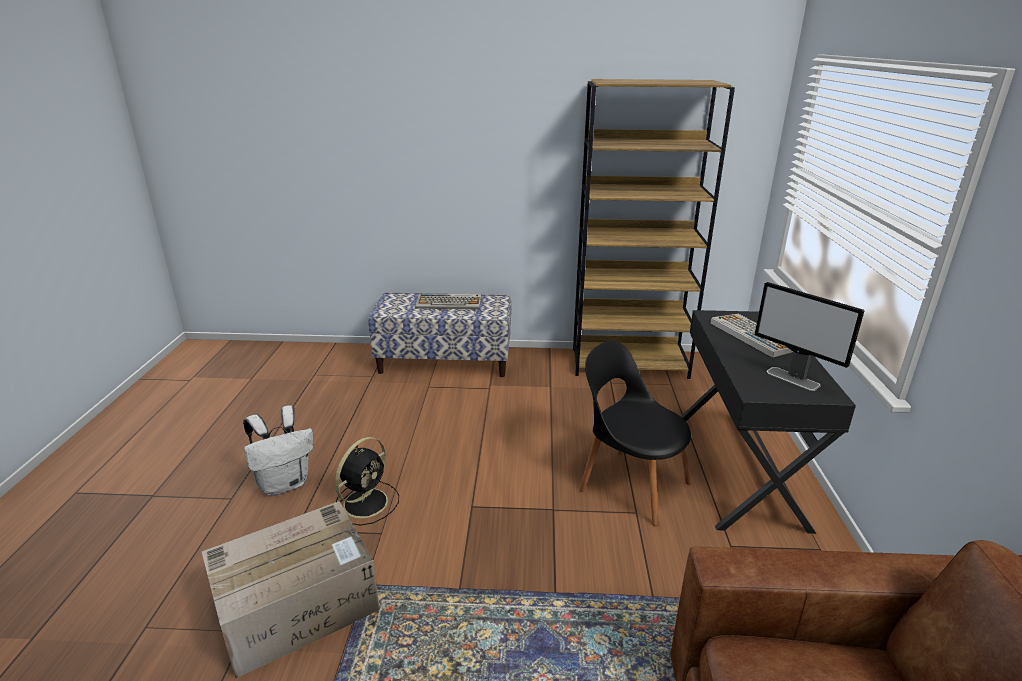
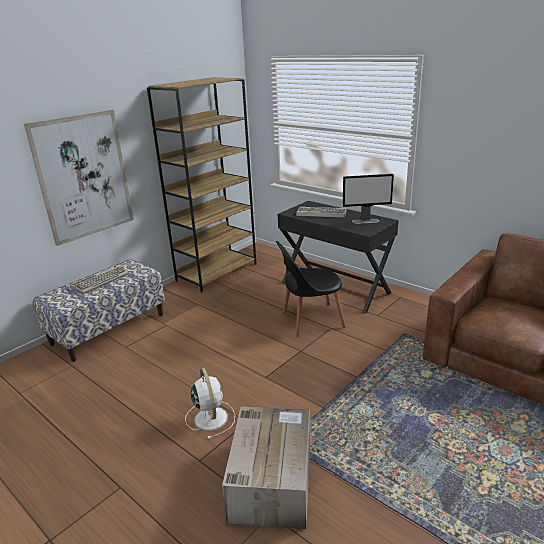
camera: 50 degrees left, 0 degrees up
(285, 483) = (140, 451): white backpack -> none
(367, 501) = (210, 417): black fan -> white fan
(473, 178) = (83, 176): none -> picture

